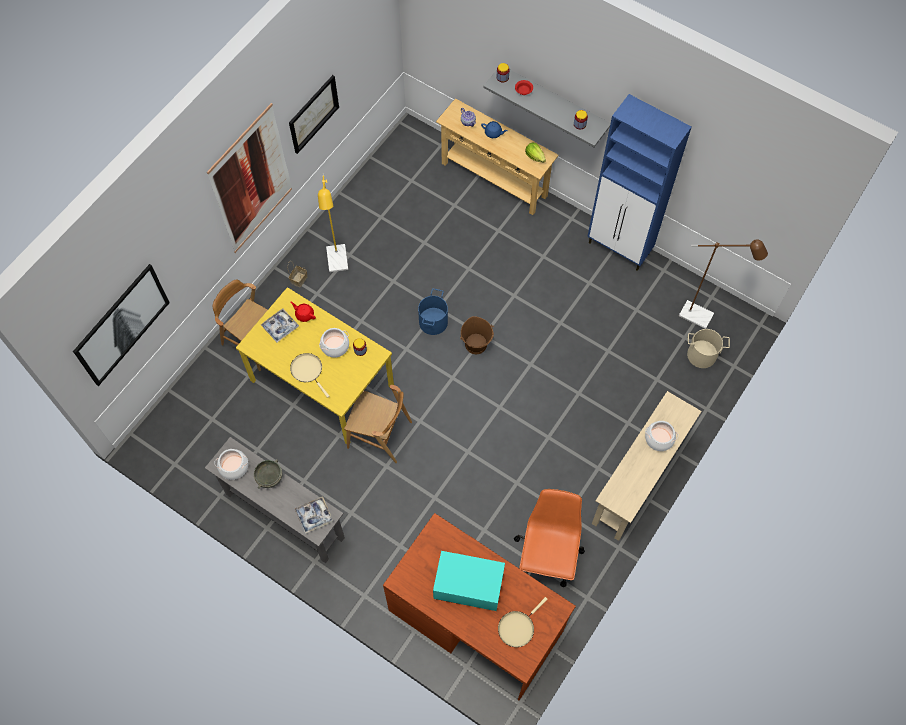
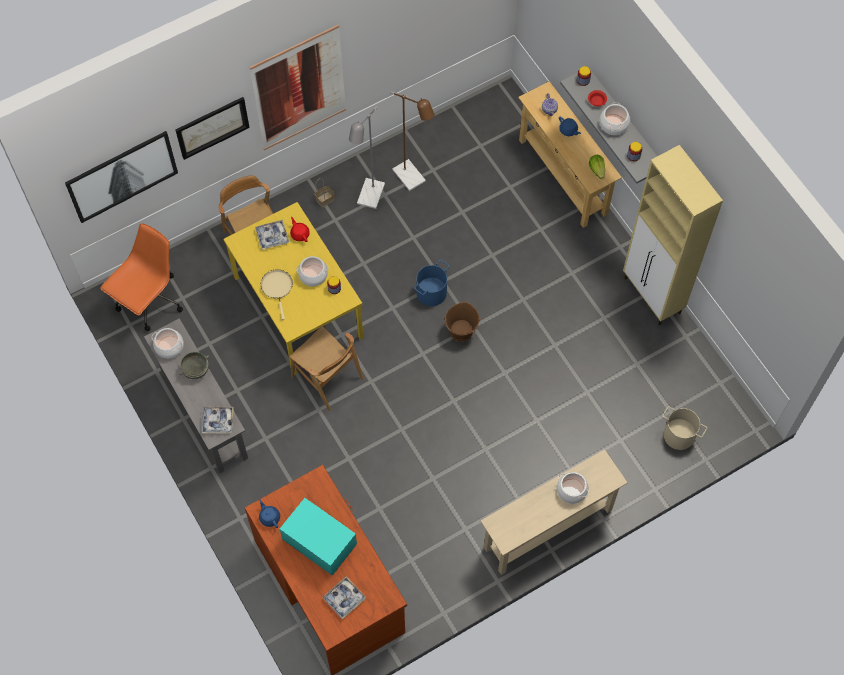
camera: 25 degrees right, 0 degrees up
(313, 114) = (388, 47): picture -> picture (212, 127)
(338, 263) = (369, 199): yellow floor lamp -> grey floor lamp
(411, 583) = (269, 517): none -> blue teapot
(517, 627) = (344, 599): beige frying pan -> tray
(547, 556) = (426, 558): orange office chair -> orange office chair (149, 301)
(548, 104) = (613, 124): none -> cooking pot
(619, 249) = (652, 296): blue cabinet -> beige cabinet
(702, 317) = (699, 398): brown floor lamp -> brown floor lamp (412, 180)

